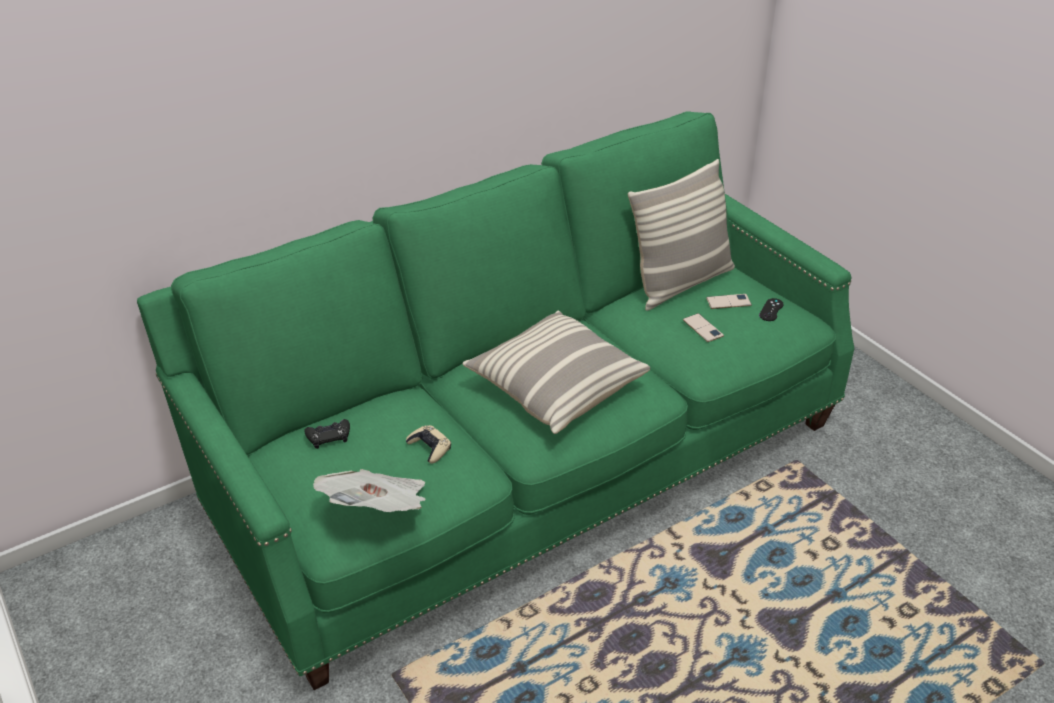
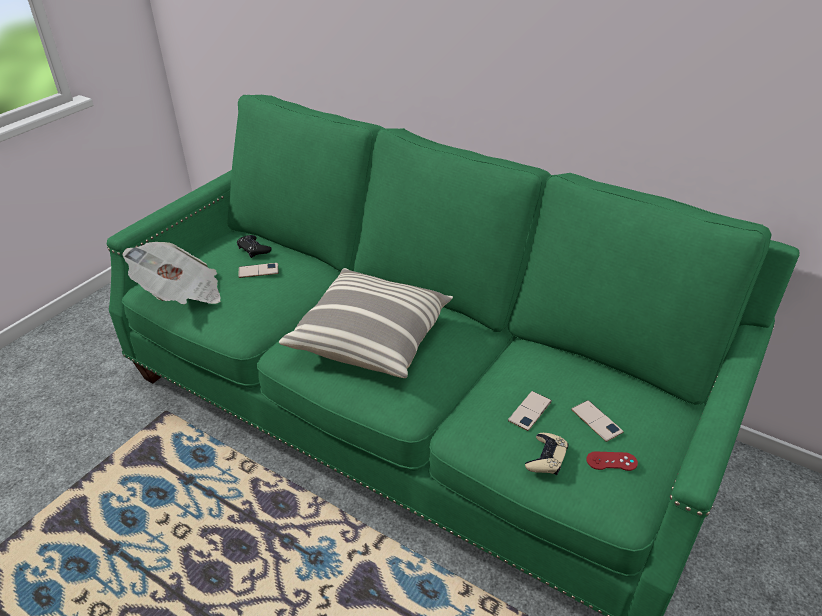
camera: 65 degrees right, 0 degrees up
(381, 439) = (258, 271): none -> phone
(429, 447) = (259, 295): beige game controller -> beige game controller (546, 458)
(680, 283) = (603, 378): pillow -> none
(771, 310) = (611, 461): black game controller -> red game controller

